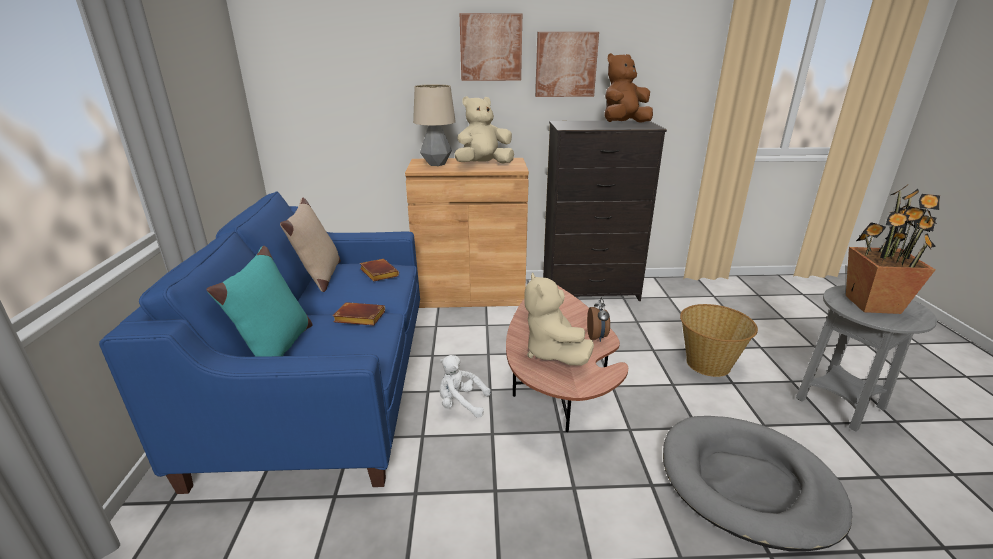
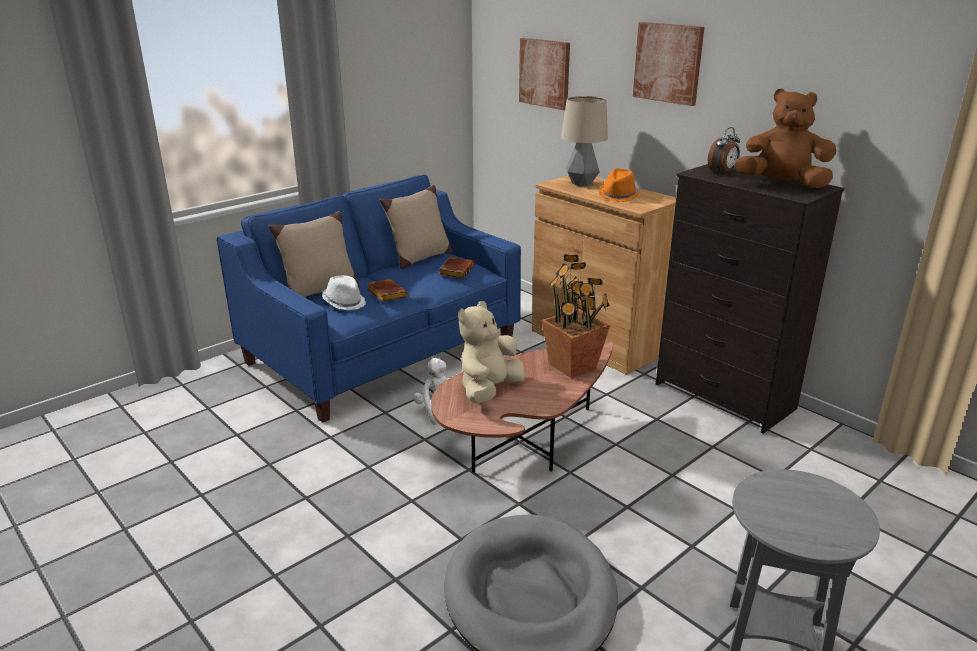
camera: 50 degrees right, 0 degrees up
(276, 349) = (319, 291): turquoise pillow -> beige pillow
(336, 345) = (344, 303): none -> white hat
(483, 165) = (618, 196): beige plush toy -> orange hat
(565, 64) = (748, 94): picture -> picture (545, 73)
(597, 337) = (546, 401): alarm clock -> alarm clock (722, 172)
(708, 363) = (705, 519): basket -> none
(873, 304) = (802, 506): potted plant -> potted plant (573, 367)

